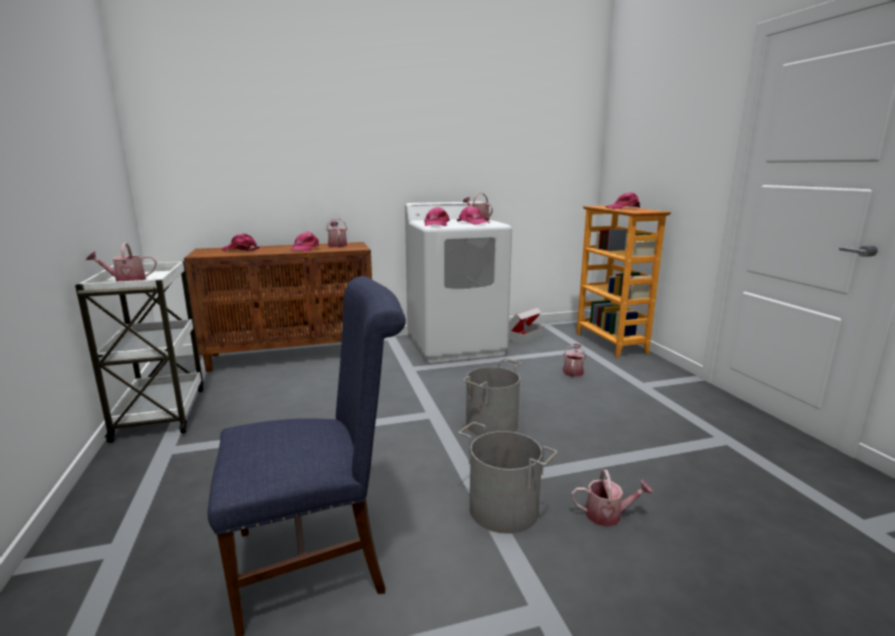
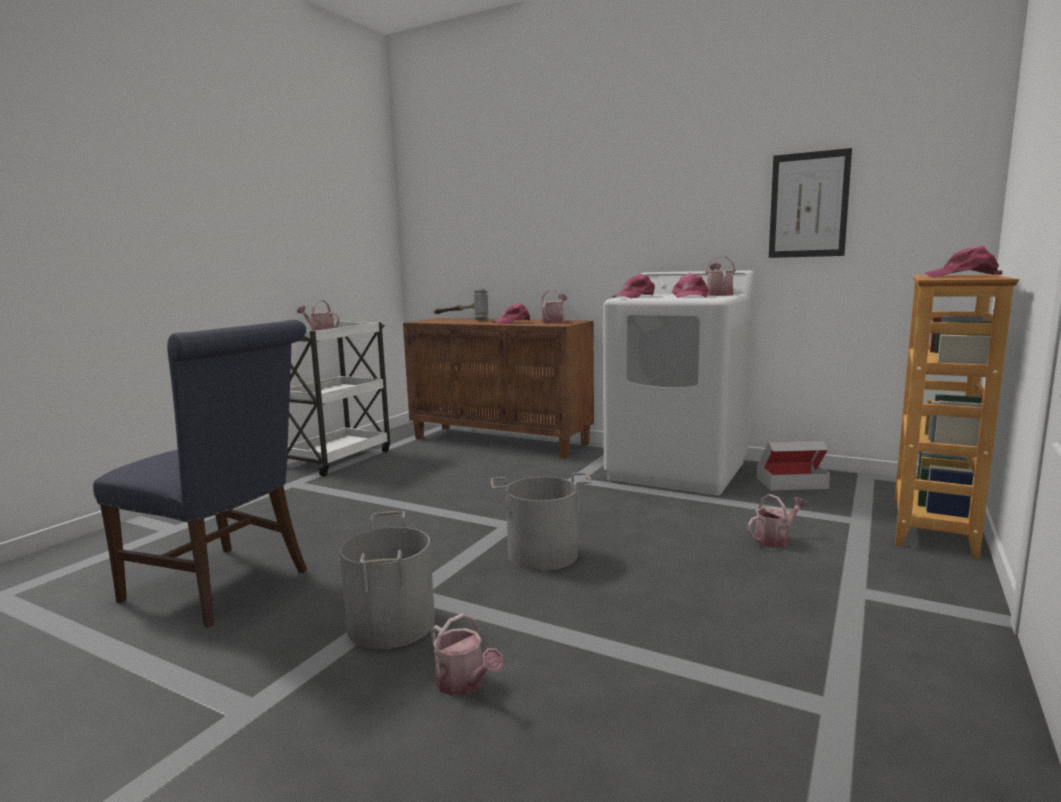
camera: 45 degrees right, 5 degrees down
(240, 250) = (462, 320): pink cap -> hammer
(510, 159) = (808, 205): none -> picture

